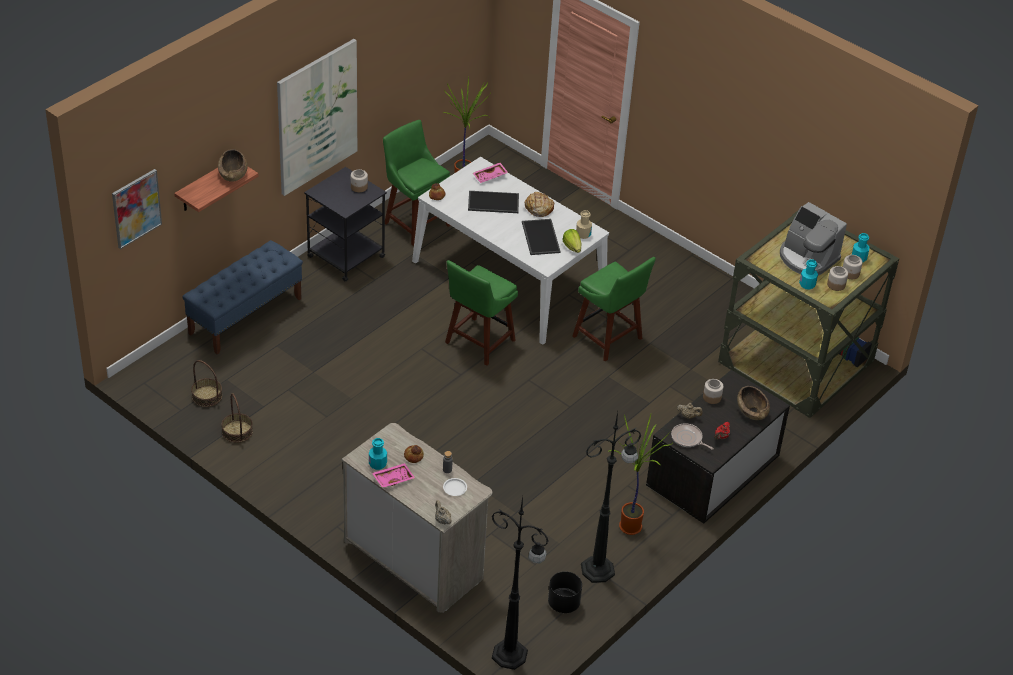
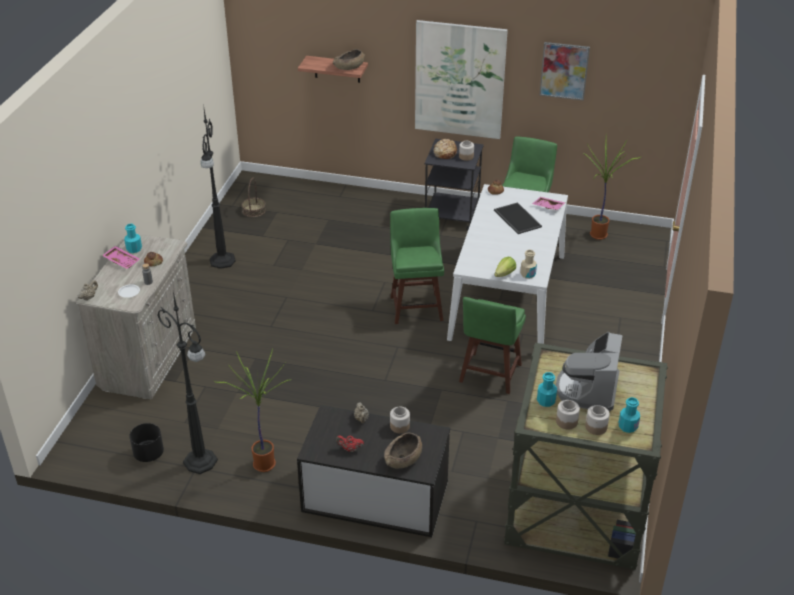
camera: 65 degrees right, 5 degrees down
(136, 208) = (270, 45): picture -> picture (564, 71)
(237, 431) = (229, 234): basket -> none
(245, 316) = (347, 197): blue bench -> none
(477, 343) = (416, 306): green chair -> green chair turned 75 degrees clockwise
(511, 655) = (74, 443): black floor lamp -> black floor lamp (222, 261)
(538, 208) = (535, 242): bread -> bread (445, 153)
(539, 237) = (499, 254): tray -> none
(688, 439) = (331, 428): frying pan -> none

